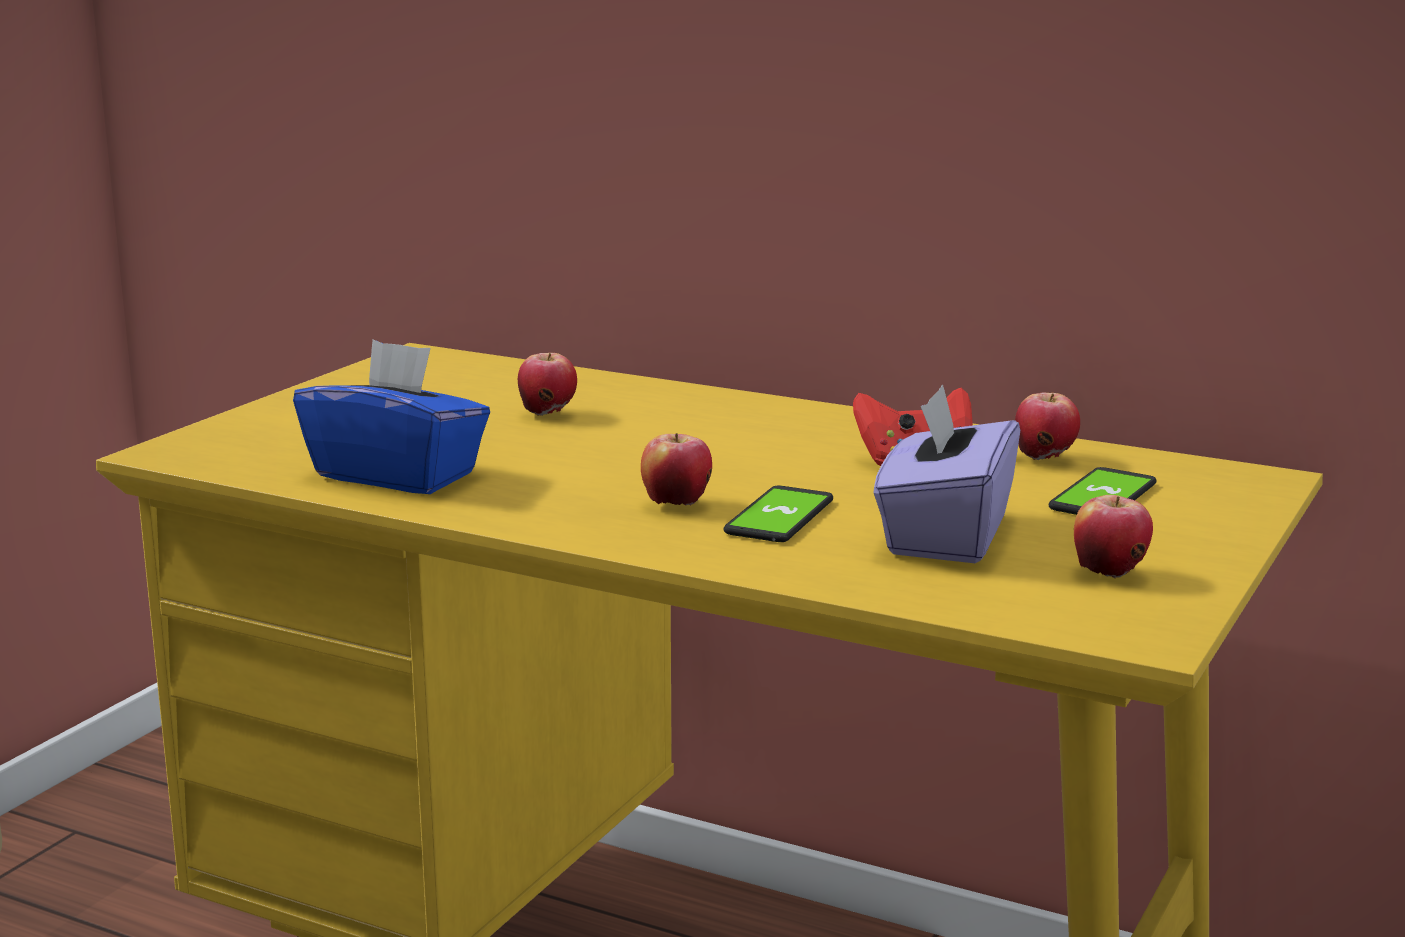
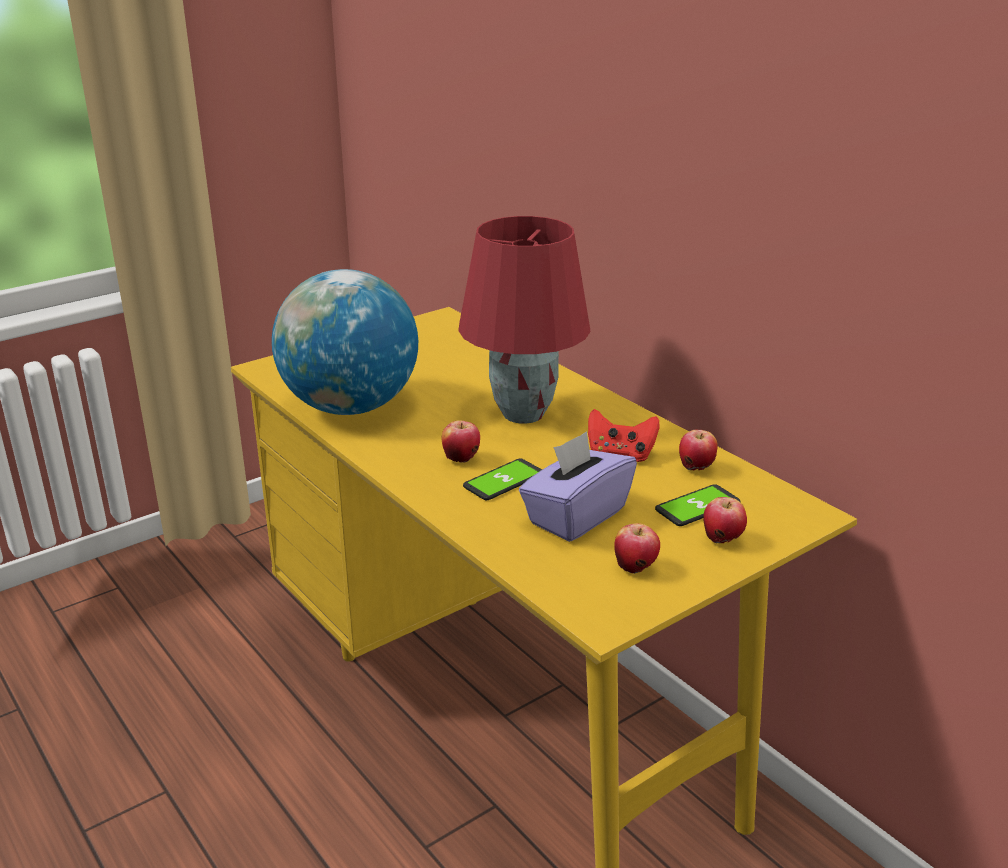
camera: 25 degrees right, 10 degrees up
(397, 475) = (350, 407): blue tissue box -> globe
(548, 414) = (464, 376): apple -> apple (722, 540)
(705, 442) = (522, 415): none -> red table lamp

